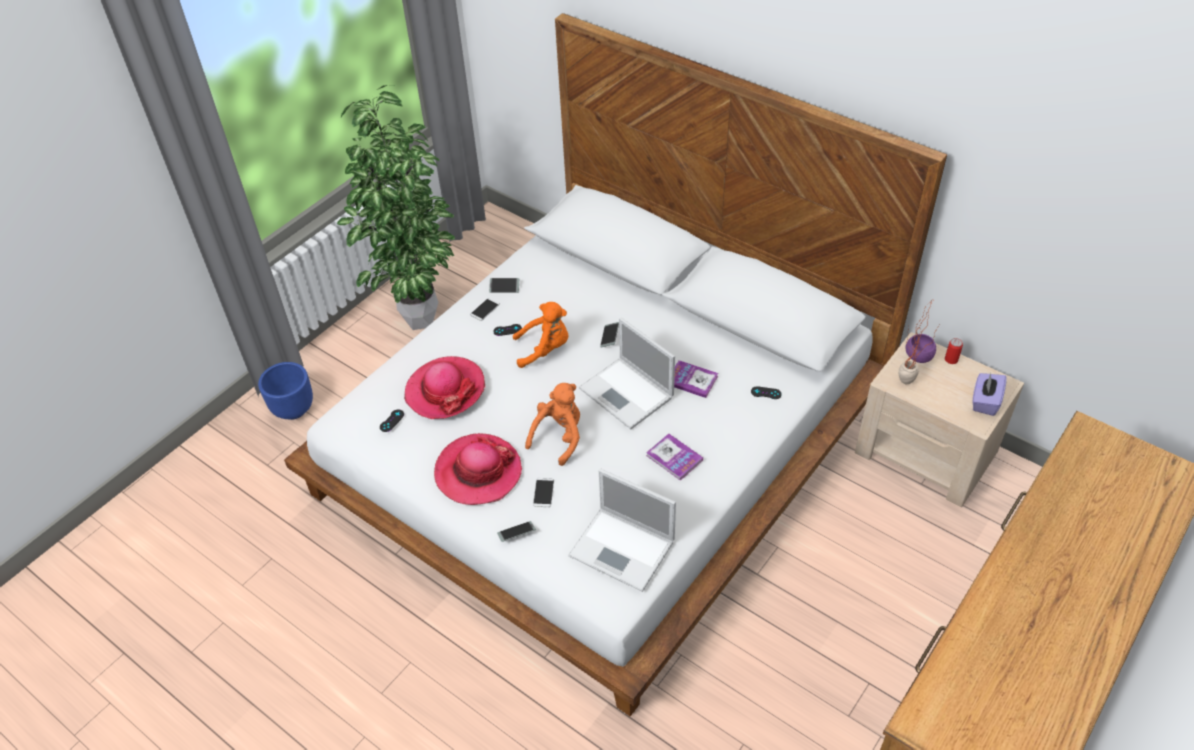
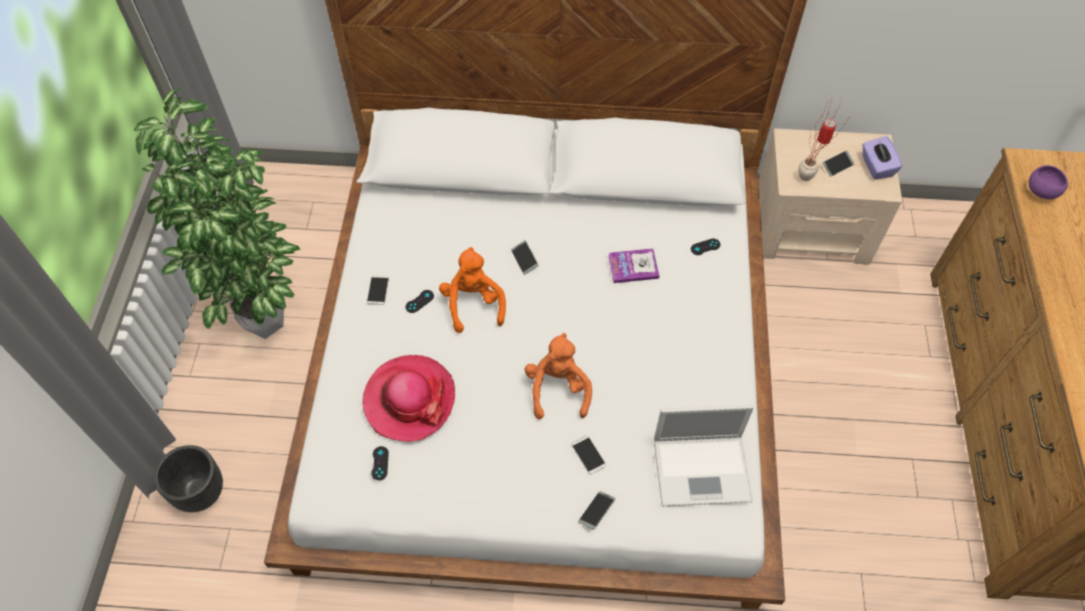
camera: 35 degrees left, 10 degrees up
(294, 409) = (201, 492): blue planter -> black planter
(478, 472) = (510, 469): hat -> none
(504, 288) = (379, 256): phone -> phone (837, 166)
(545, 349) = (473, 304): orange plush toy -> orange plush toy turned 60 degrees counterclockwise
(627, 394) = (587, 310): laptop -> none
(674, 458) = (677, 353): book -> none
(918, 357) = (797, 150): purple bowl -> purple bowl (1041, 192)

